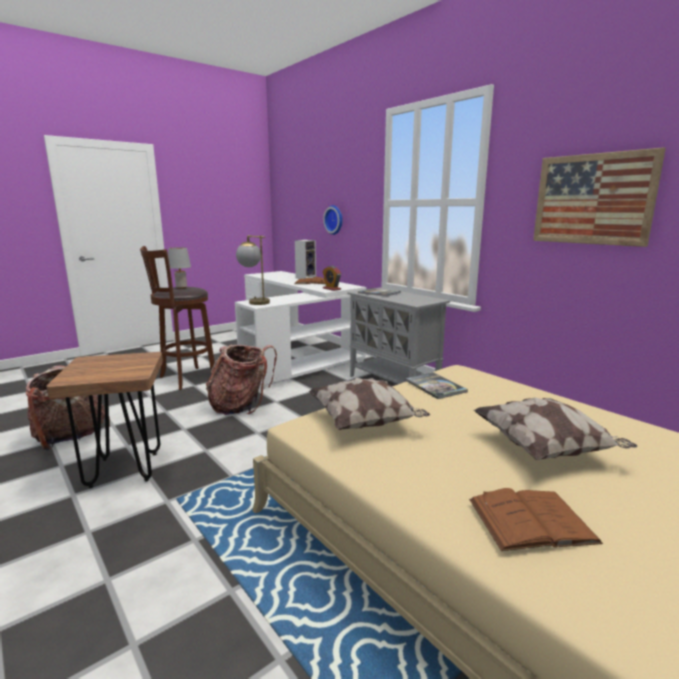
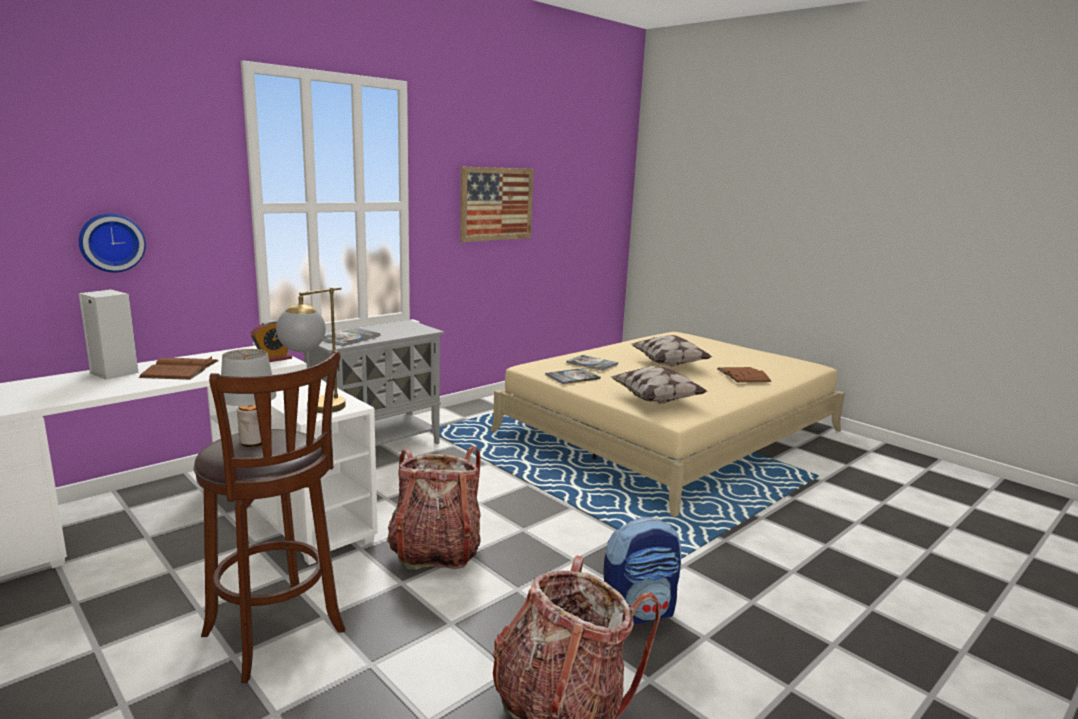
camera: 95 degrees left, 0 degrees up
(125, 470) = (638, 612): brown stool -> backpack
(497, 397) = (592, 364): none -> book

